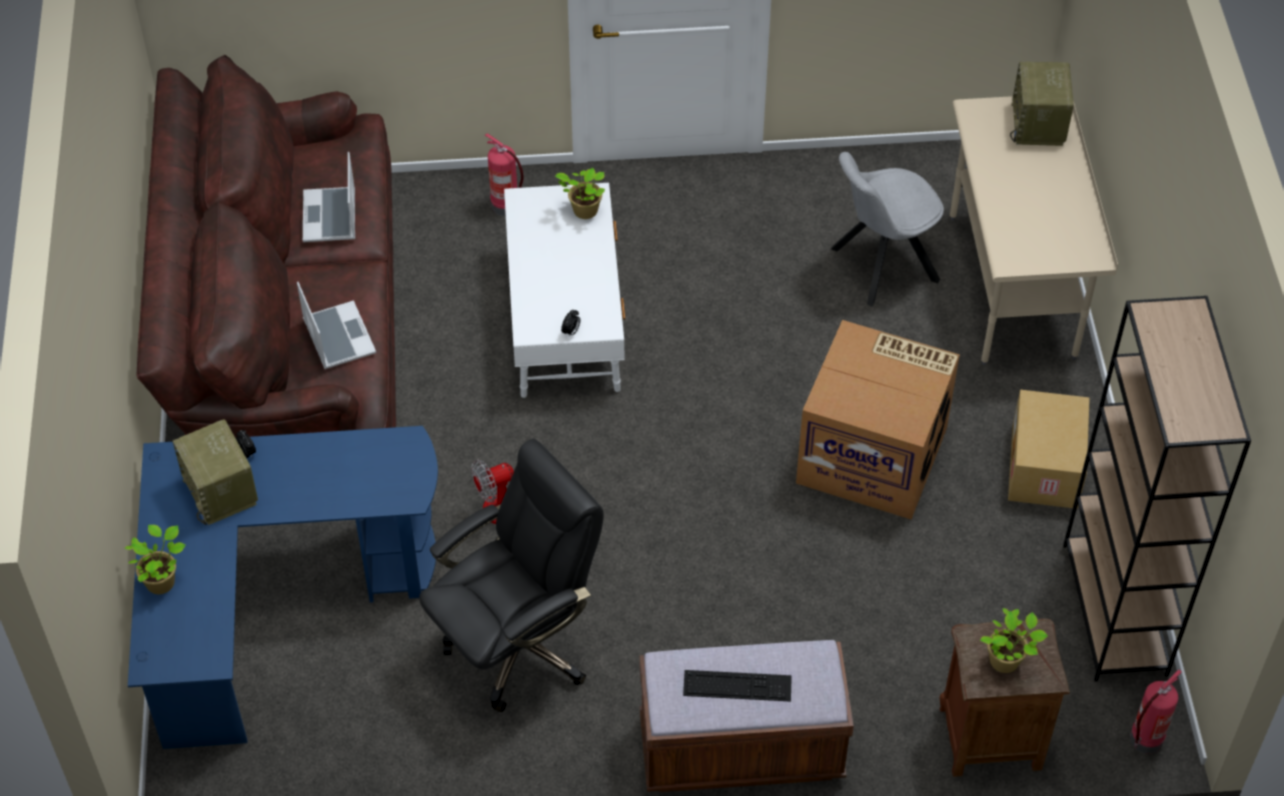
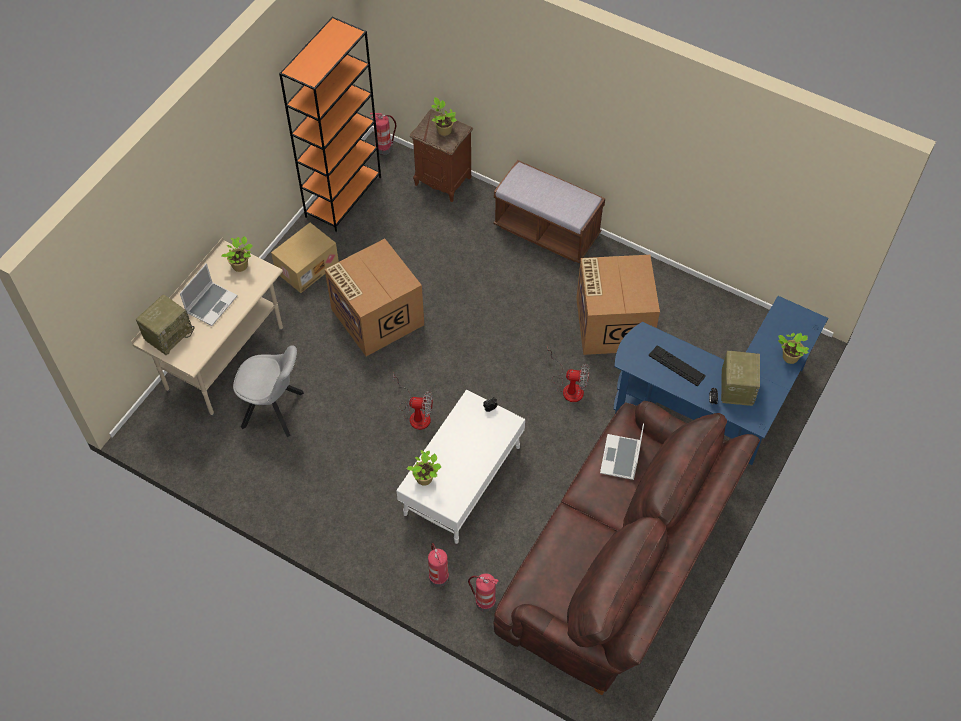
camera: 145 degrees left, 5 degrees up
(331, 217) = (577, 541): laptop -> laptop (211, 304)
(430, 210) = (484, 602): none -> fire extinguisher
(517, 650) = (612, 323): black office chair -> cardboard box
(696, 361) = (416, 414): none -> fan
(737, 686) = (553, 193): keyboard -> keyboard (677, 365)
(1051, 250) = (241, 266): none -> potted plant
(1115, 610) = (343, 196): beige bookcase -> orange bookcase

